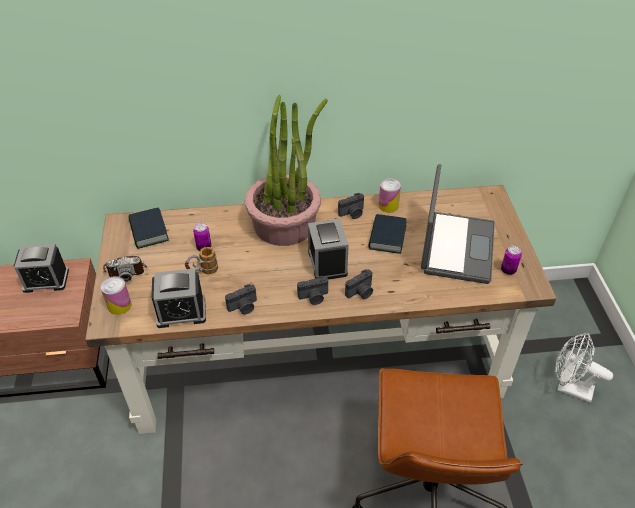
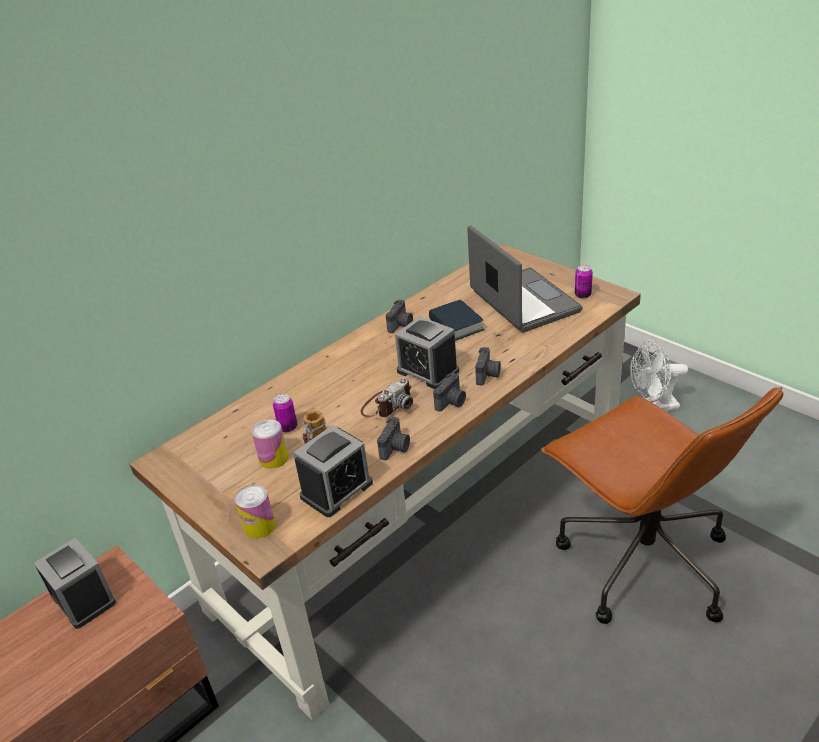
camera: 35 degrees left, 10 degrees down
(46, 280) = (83, 599): alarm clock -> alarm clock turned 90 degrees counterclockwise
(126, 269) = (223, 493): camera -> camera (387, 405)
(149, 231) = (205, 449): book -> none
(285, 223) = (346, 365): potted plant -> none
(388, 205) = (425, 303): can -> can (273, 458)

